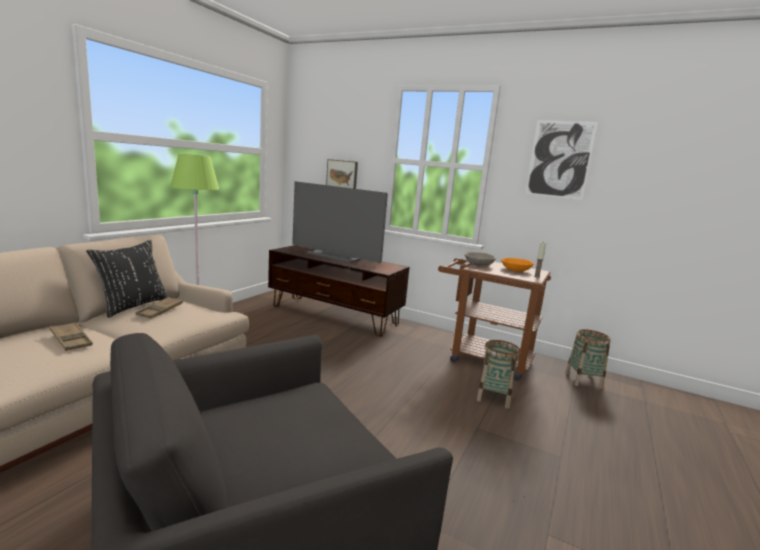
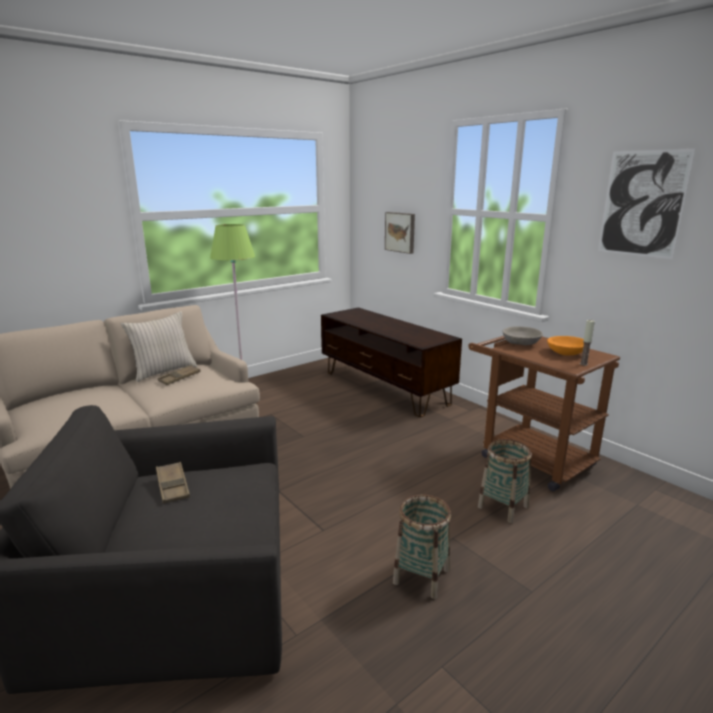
camera: 25 degrees right, 5 degrees up
(71, 340) = (97, 400): brown tray -> brown tray (172, 486)
(133, 306) = (163, 371): black pillow -> beige pillow
(336, 256) = (386, 323): television -> none
(583, 380) = (654, 505): basket -> basket (421, 576)

